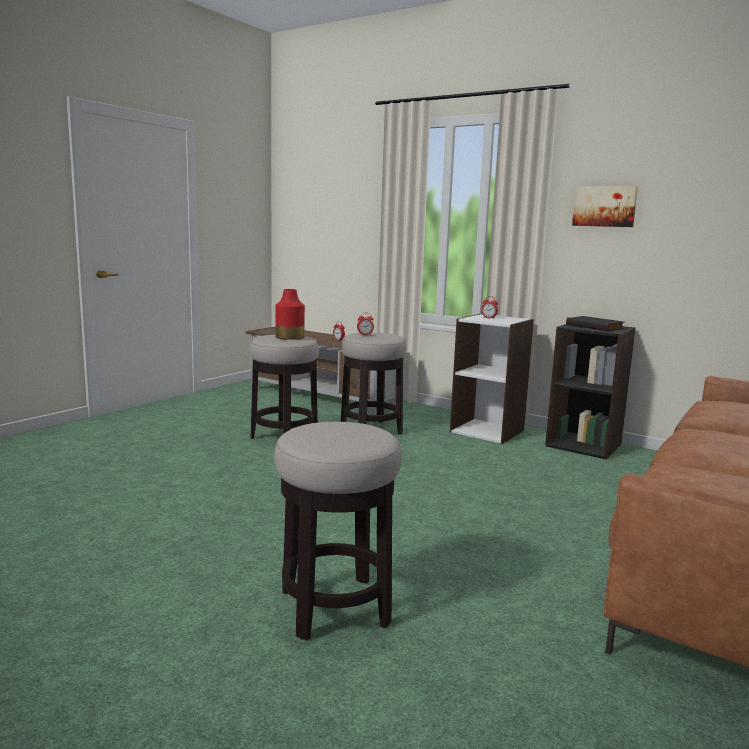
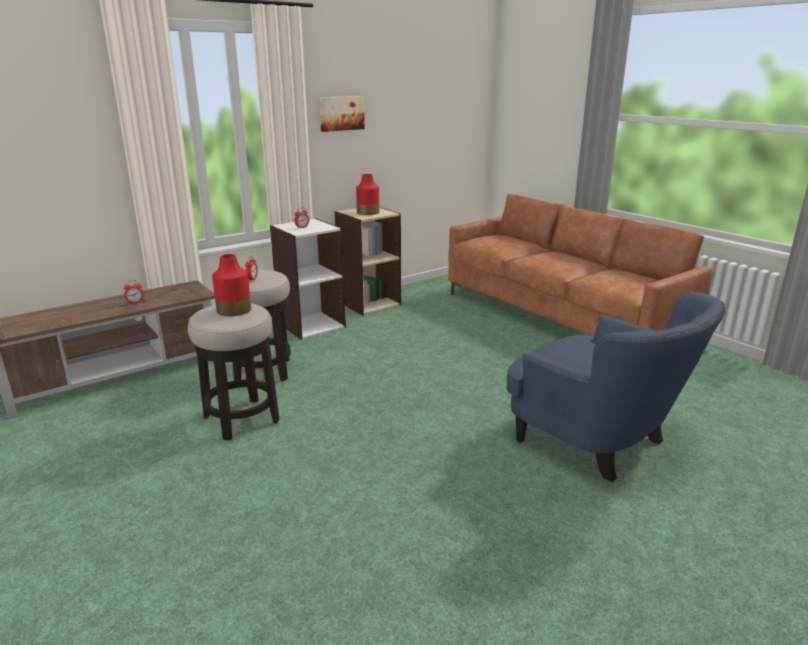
camera: 70 degrees left, 10 degrees up
(334, 607) = (598, 442): stool -> blue armchair
(584, 445) = (369, 303): black bookcase -> beige bookcase
(595, 327) = (368, 212): black book -> red vase

